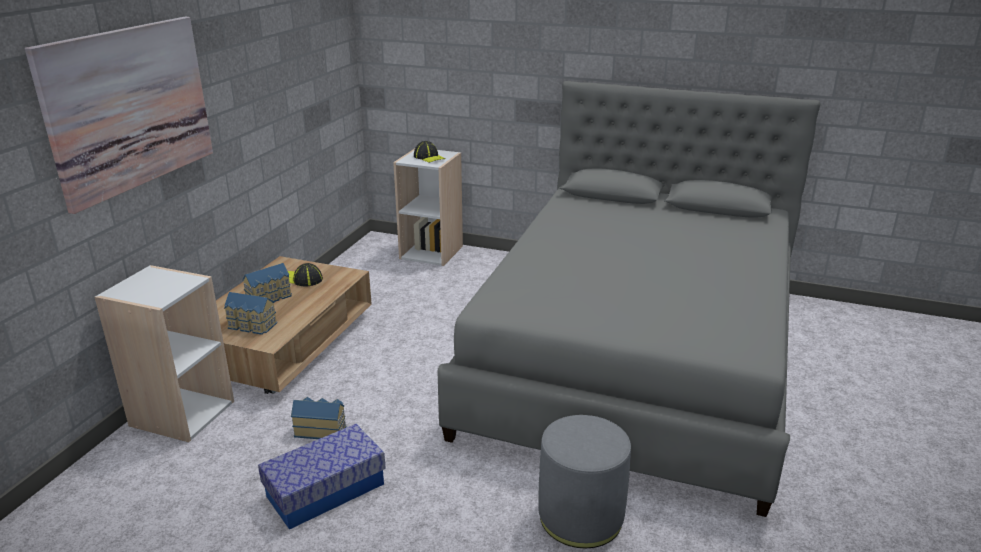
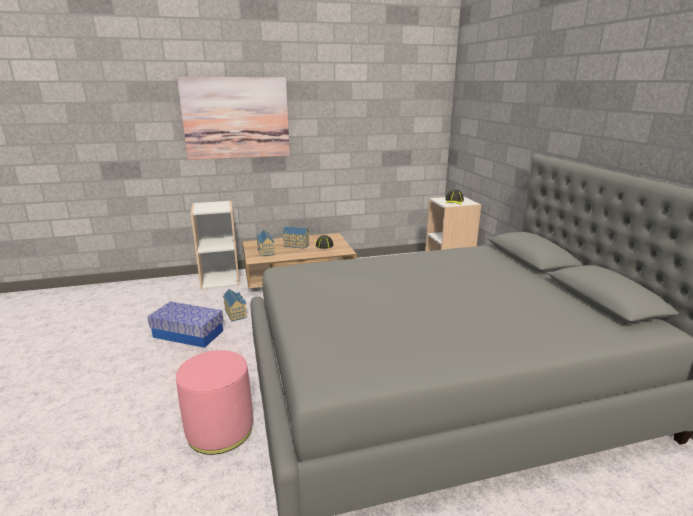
camera: 55 degrees right, 5 degrees down
(581, 517) = (220, 430): grey ottoman -> pink ottoman

